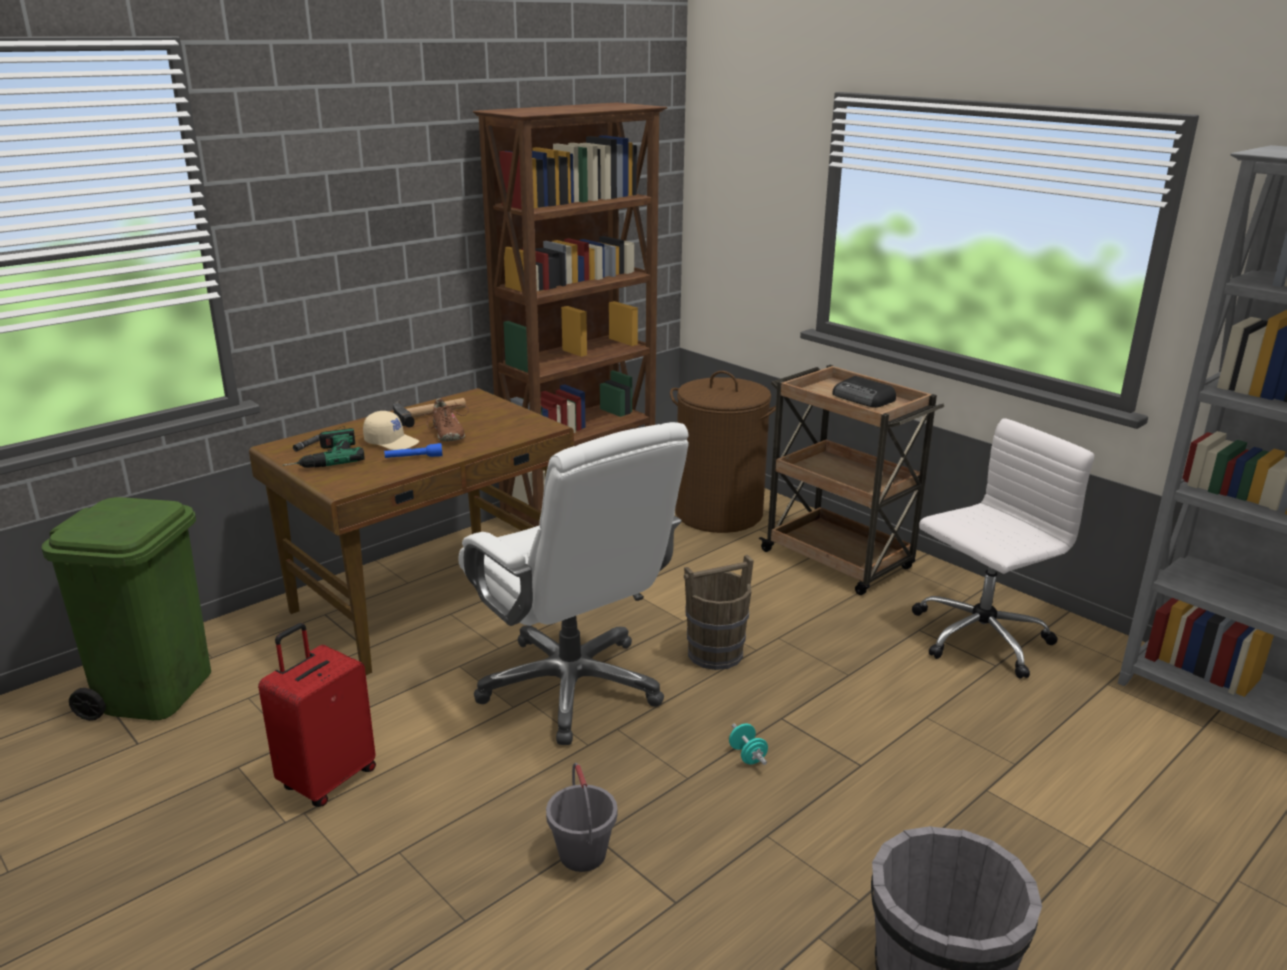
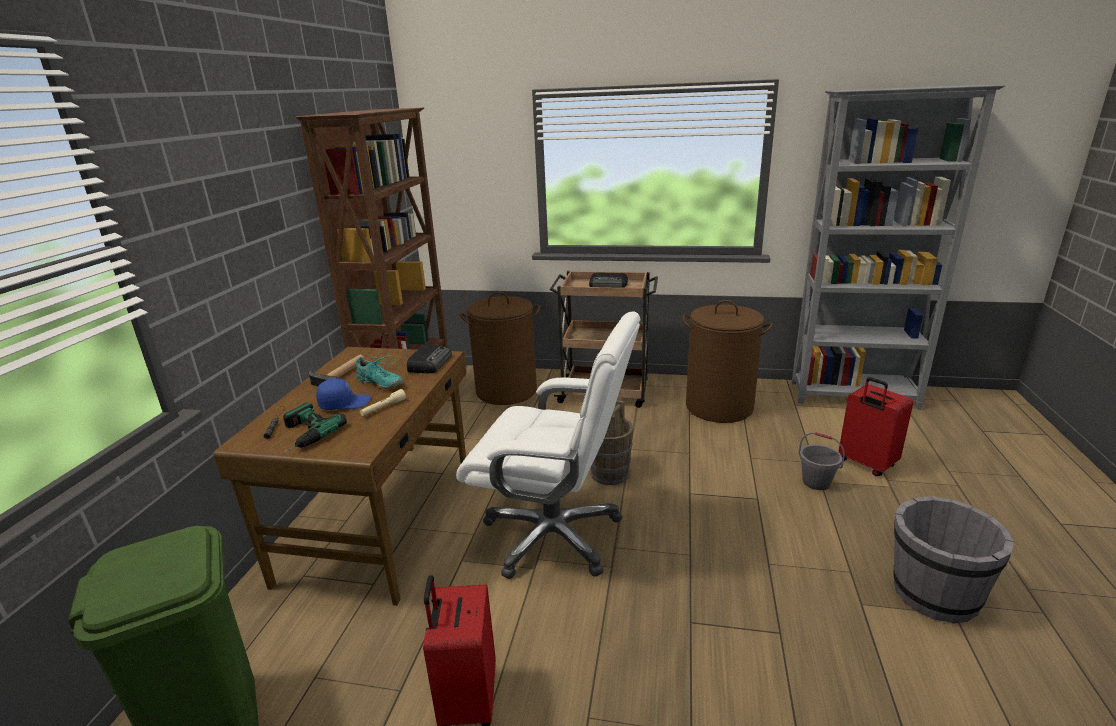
camera: 35 degrees left, 0 degrees up
(392, 442) = (344, 403): beige cap -> blue cap
(413, 458) = (383, 408): blue flashlight -> beige flashlight
(446, 434) = (380, 383): brown shoe -> turquoise shoe
(520, 429) = (430, 363): none -> radio
(583, 854) = (698, 638): grey bucket -> grey bucket (816, 482)
(747, 755) = (701, 524): turquoise dumbbell -> none
(978, 638) = (719, 407): white office chair -> brown laundry basket
(1097, 804) = (865, 464): none -> red suitcase

